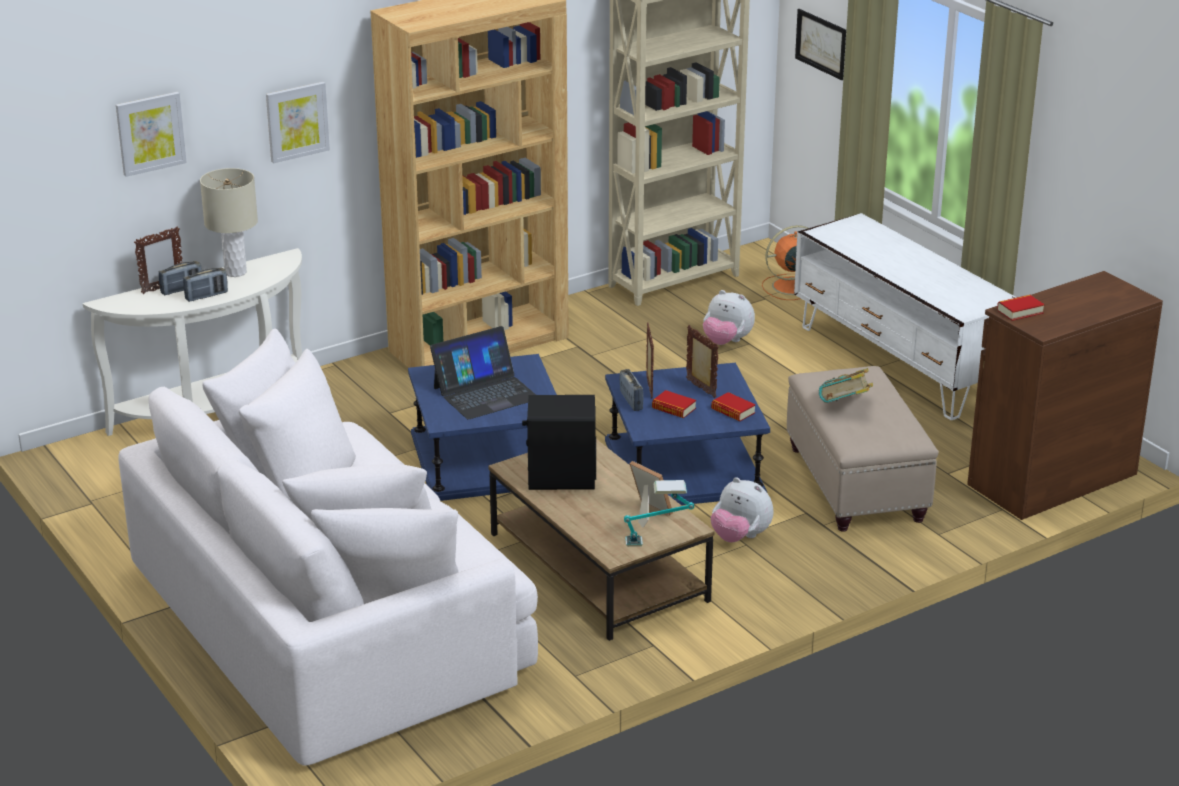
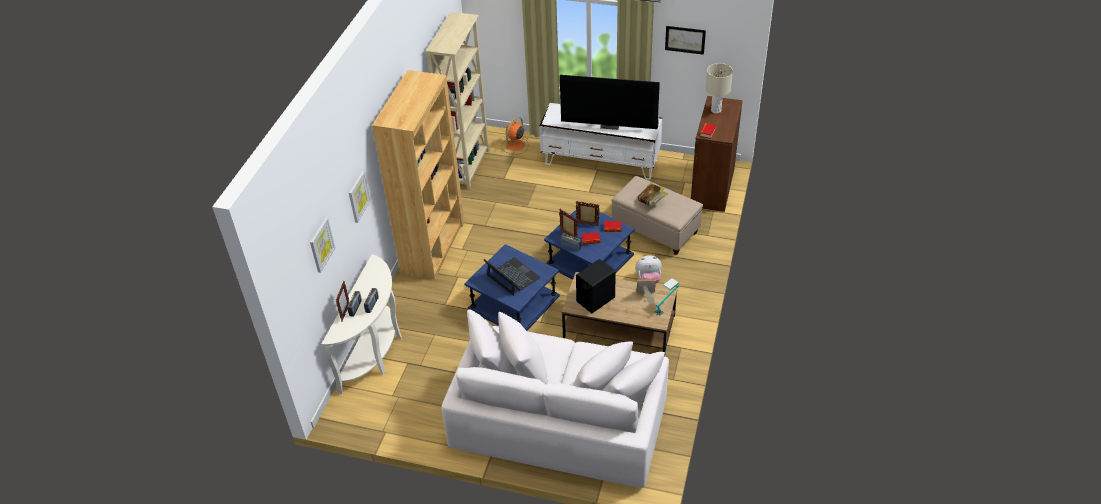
camera: 40 degrees left, 15 degrees up
(235, 272) = (365, 284): beige table lamp -> beige table lamp (716, 110)
(485, 393) = (512, 277): laptop -> laptop turned 60 degrees counterclockwise
(727, 342) = (527, 188): plush toy -> none
(821, 44) = (498, 31): picture -> picture (685, 39)
(916, 275) = (610, 125): none -> television

